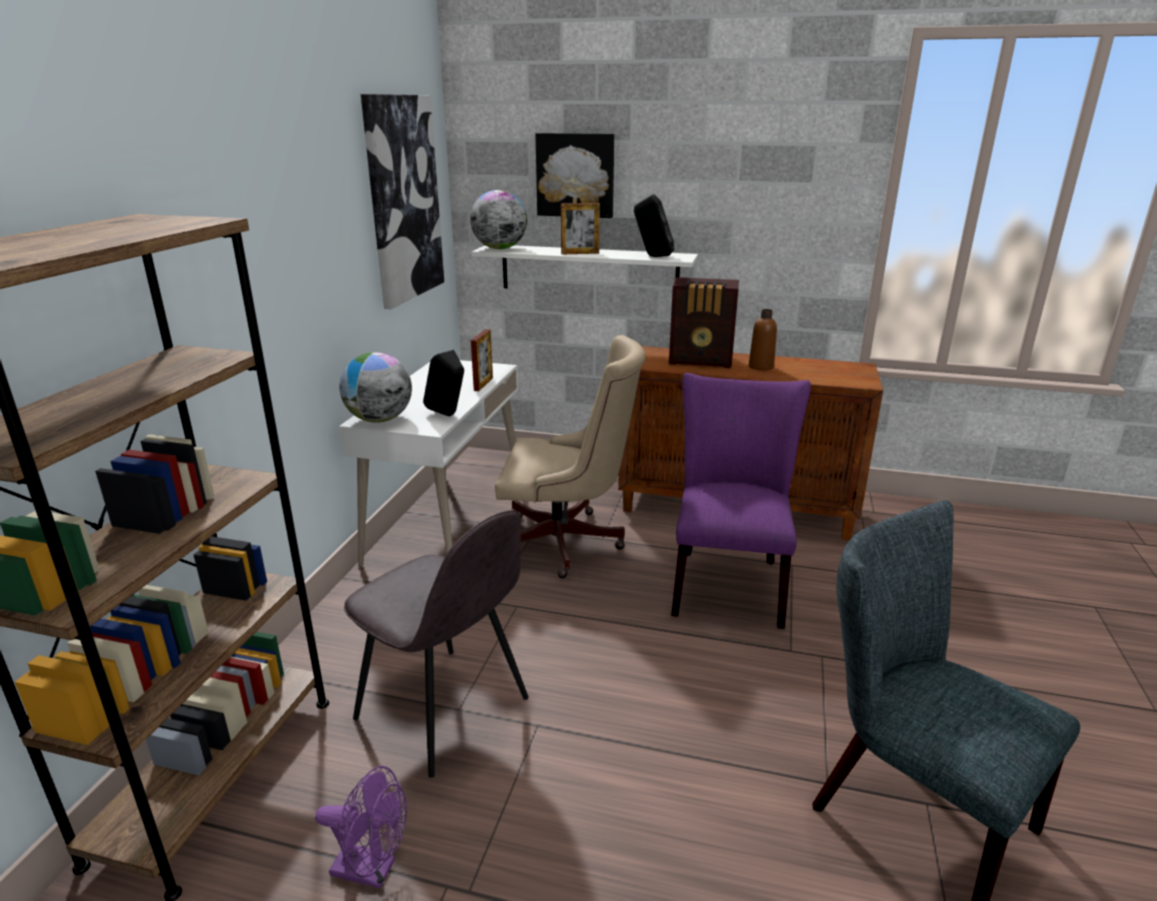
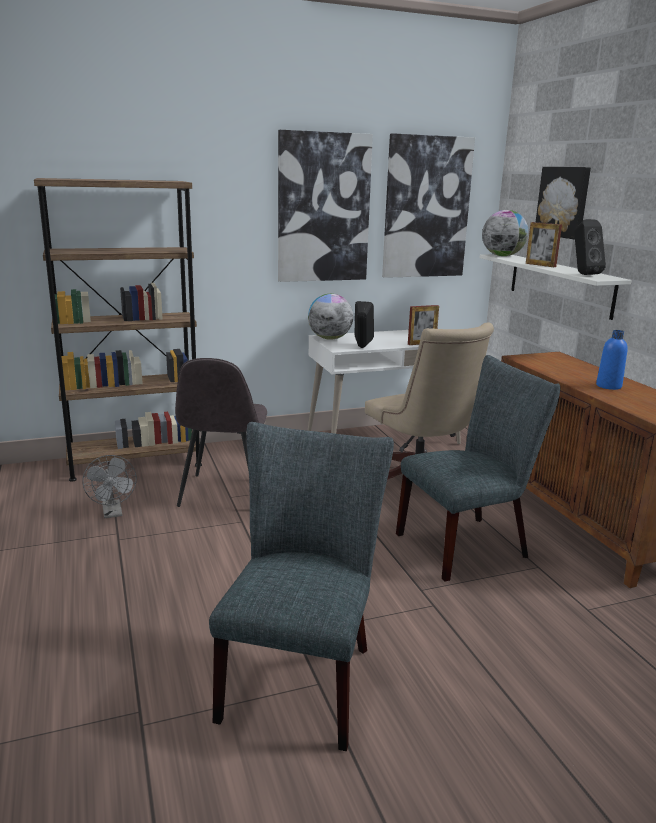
camera: 55 degrees right, 5 degrees down
(317, 223) = (323, 208): none -> picture
(372, 870) = (113, 513): purple fan -> grey fan
(702, 361) = (574, 370): radio -> none
(727, 581) = (469, 544): purple chair -> grey chair
(761, 367) = (608, 386): brown bottle -> blue bottle

